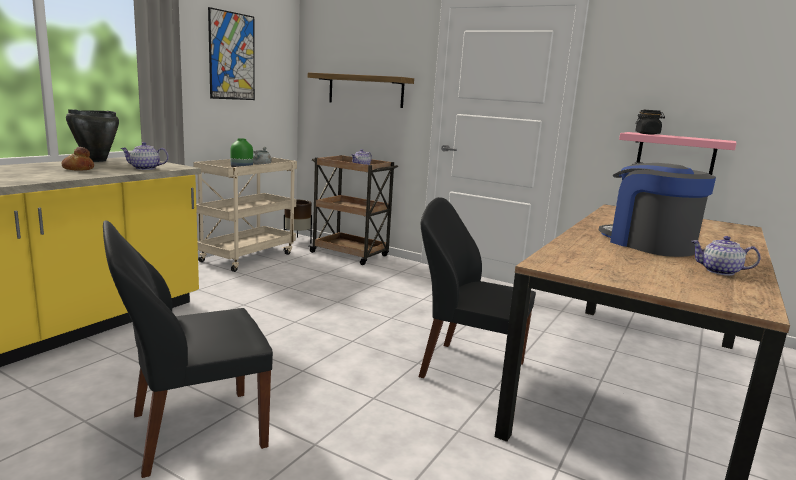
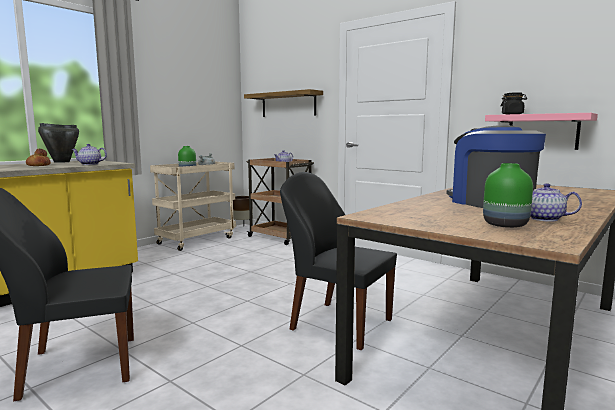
camera: 10 degrees right, 5 degrees down
(232, 56) = (182, 85): picture -> none
(691, 281) = (504, 225): none -> green vase

